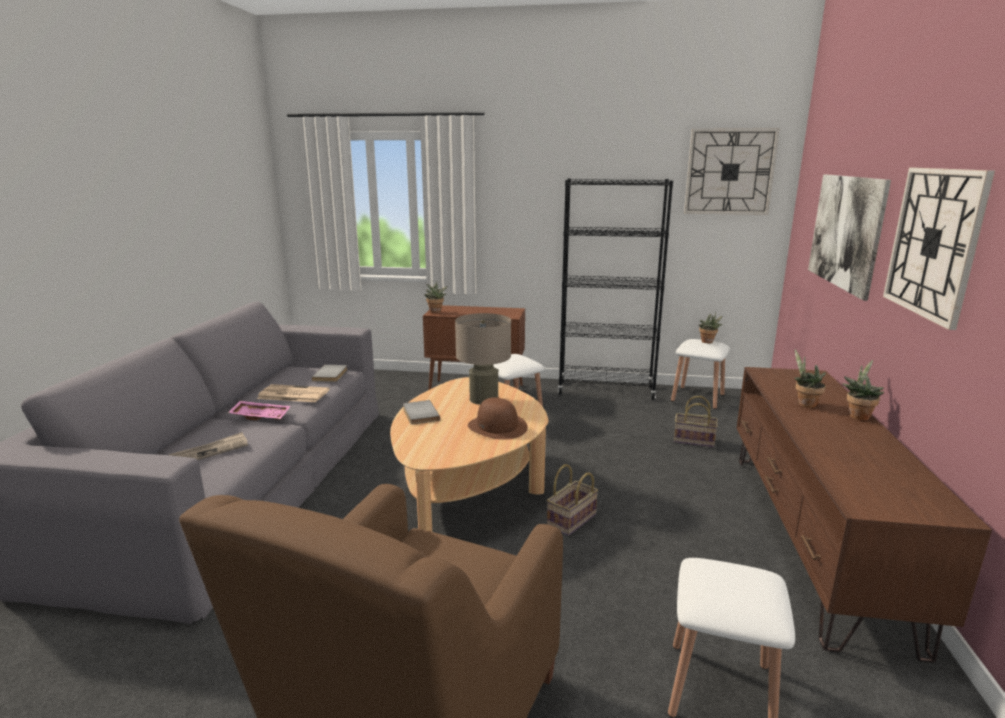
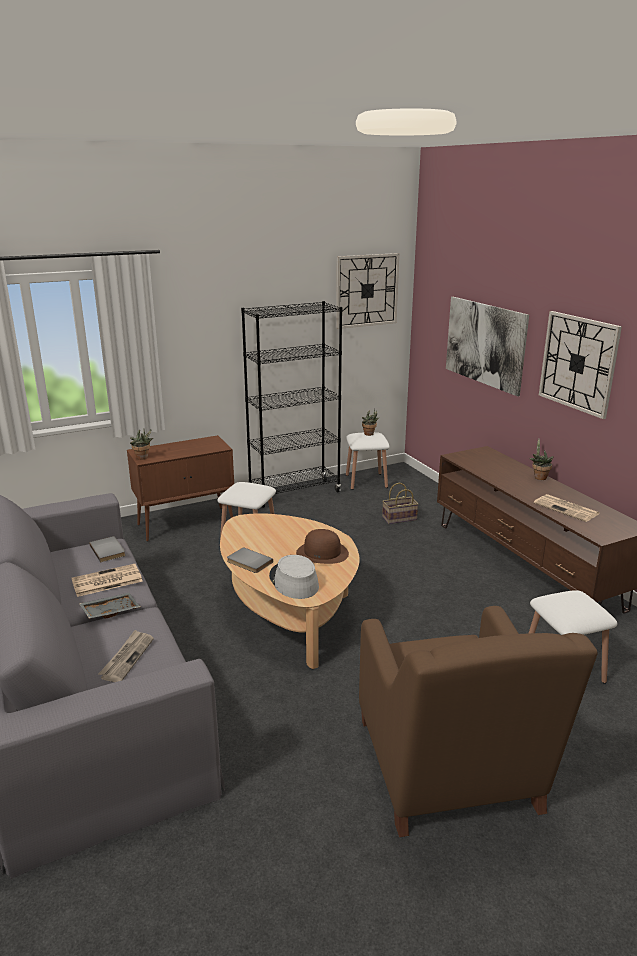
camera: 35 degrees left, 5 degrees up
(261, 416) = (110, 611): pink tray -> grey tray
(431, 441) = (293, 581): none -> grey hat
(483, 399) = (278, 532): beige table lamp -> none
(571, 521) = (388, 608): basket -> none
(804, 403) = (505, 476): potted plant -> none
(851, 459) = (567, 509): none -> newspaper

